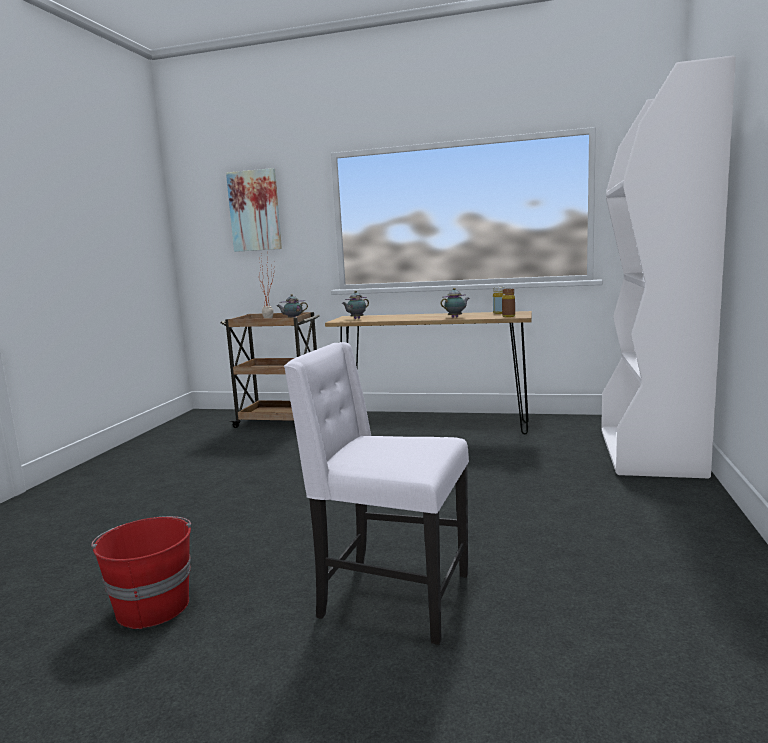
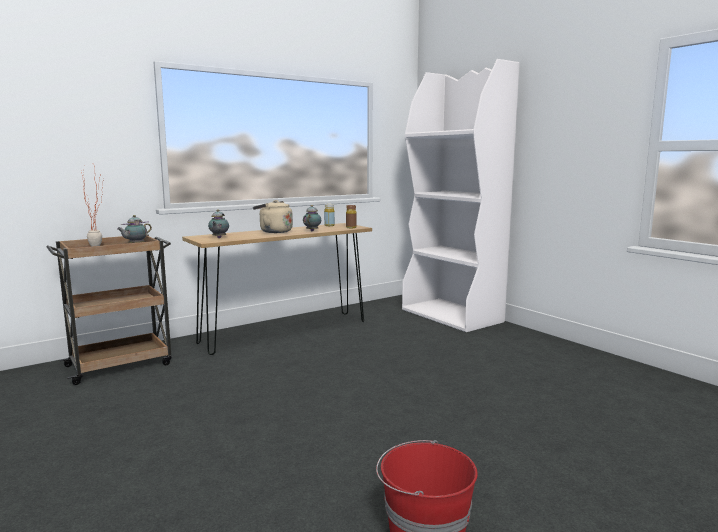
camera: 50 degrees left, 0 degrees up
(255, 211) = (50, 113): picture -> none
(391, 597) = (531, 441): white chair -> none
(421, 316) = (274, 231): none -> beige kettle

